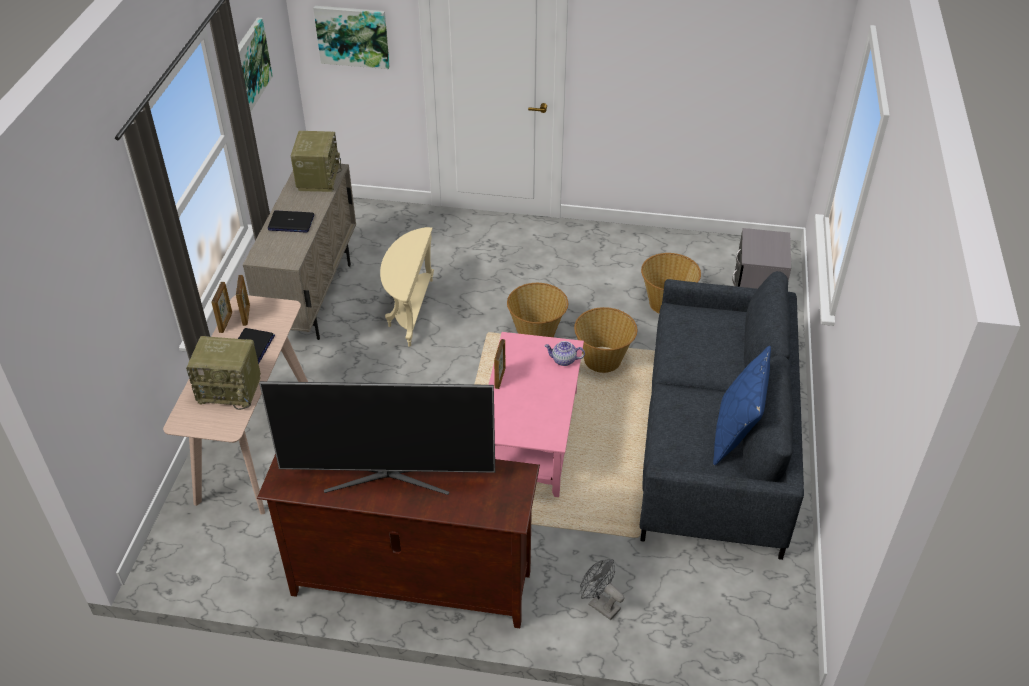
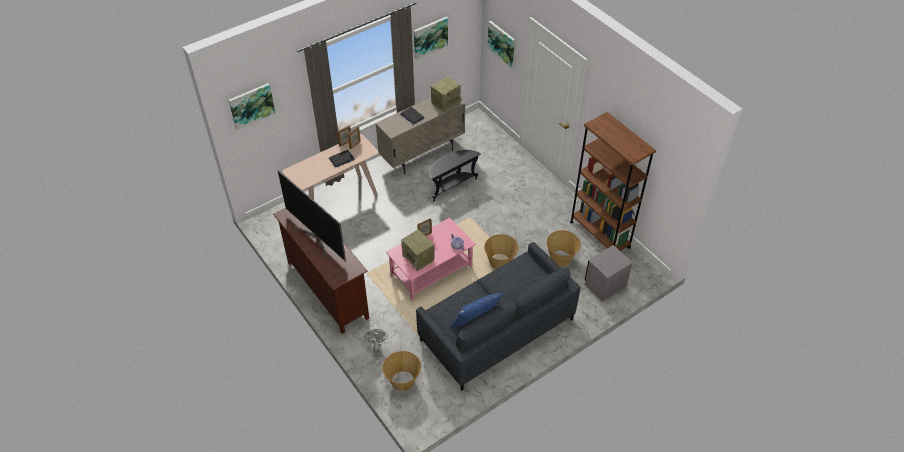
camera: 45 degrees right, 5 degrees up
(70, 308) = (251, 105): none -> picture
(231, 389) = (318, 170): radio -> radio (419, 258)
(409, 310) = (451, 186): beige side table -> black side table
(537, 334) = (488, 232): basket -> basket (403, 381)
(671, 246) = (599, 234): none -> brown bookcase

